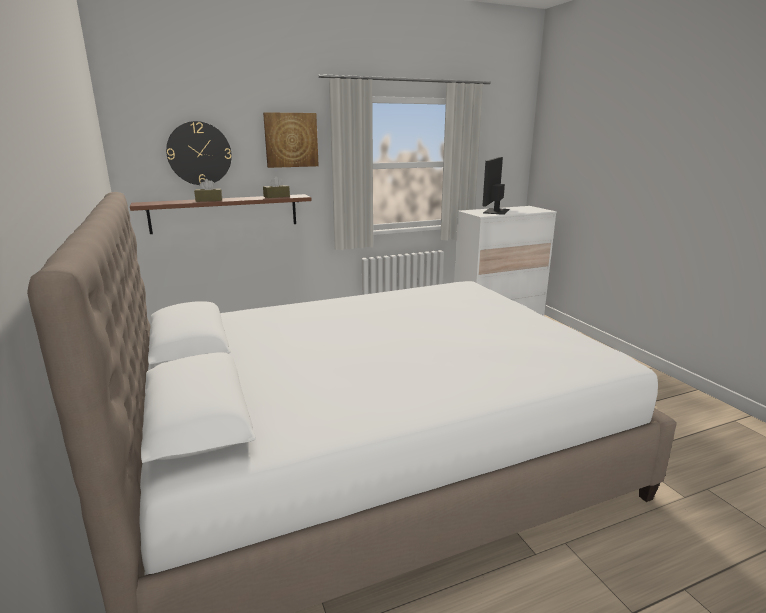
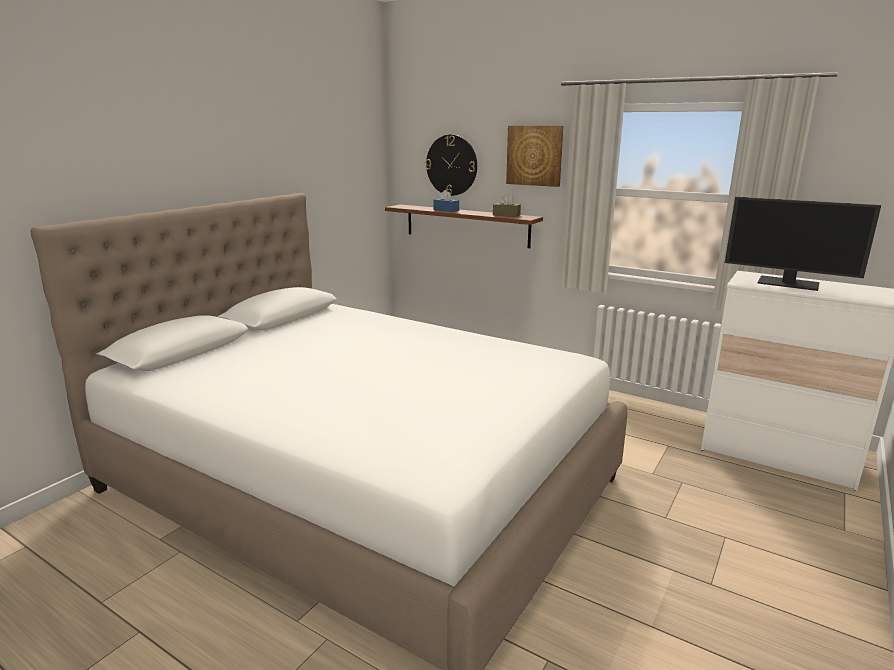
camera: 55 degrees right, 0 degrees up
(209, 200) = (446, 210): brown tissue box -> blue tissue box
(496, 211) = (789, 283): monitor -> monitor turned 135 degrees counterclockwise

